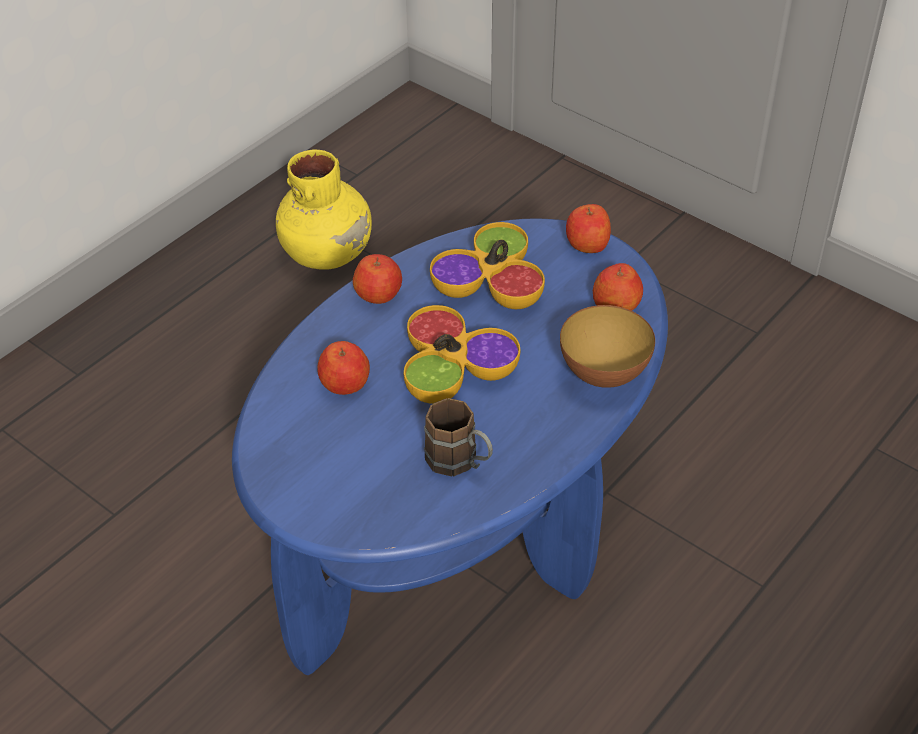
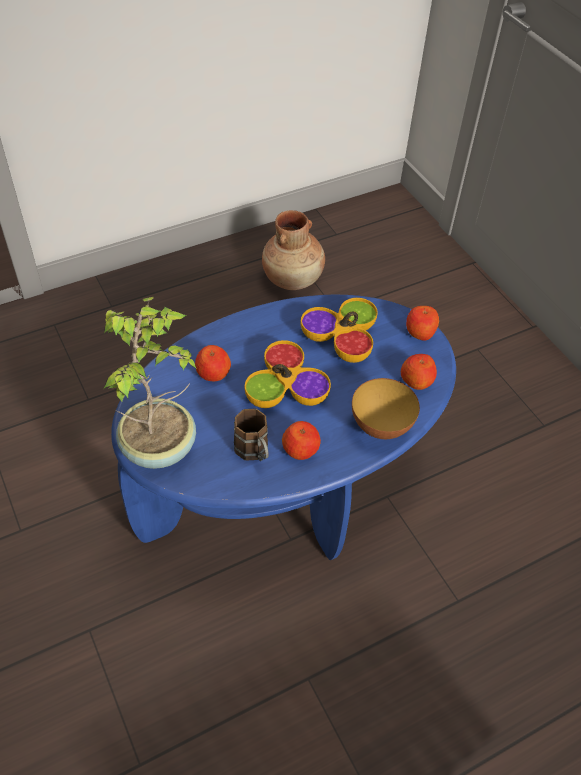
camera: 20 degrees right, 5 degrees up
(327, 253) = (293, 278): yellow vase -> brown vase
(329, 500) = (160, 446): none -> potted plant
(379, 294) = (267, 321): apple -> apple (301, 449)

